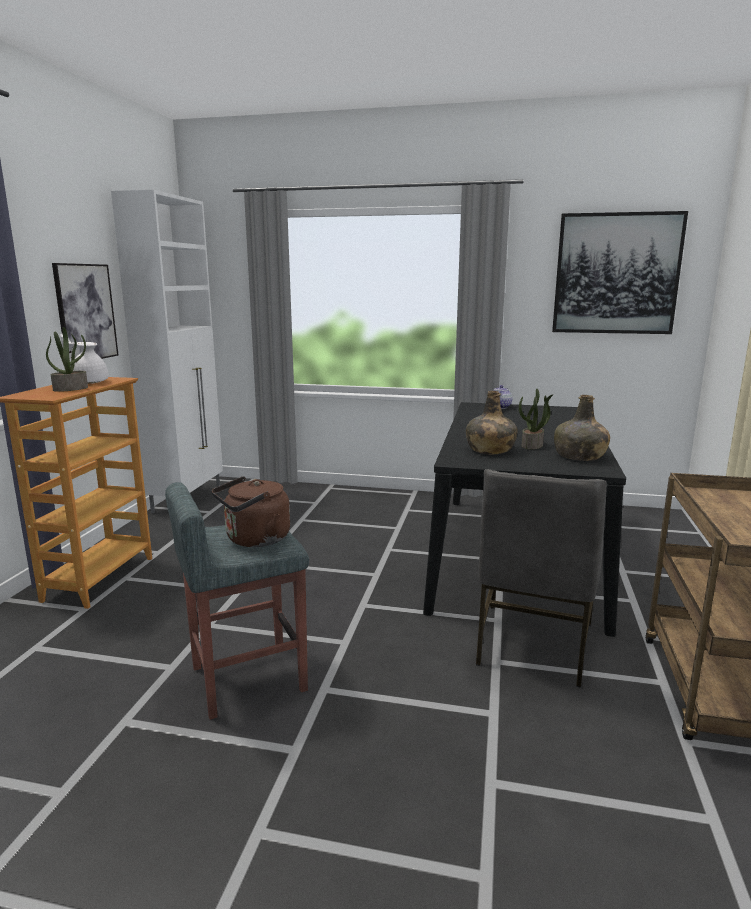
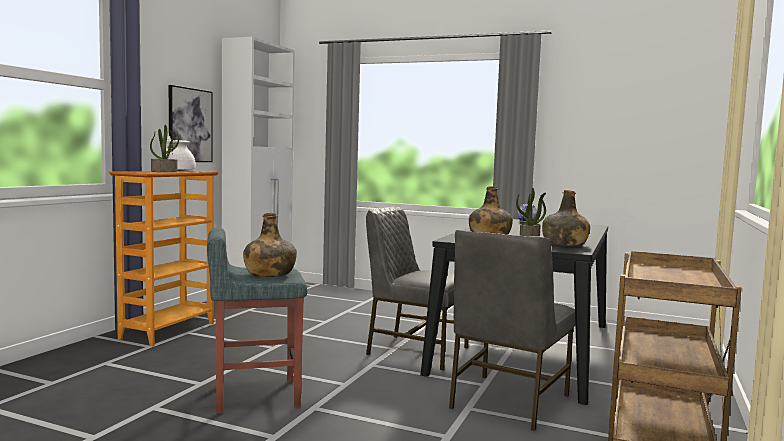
camera: 10 degrees right, 10 degrees down
(254, 540) = (269, 274): brown kettle -> green bottle
(402, 575) = (415, 351): none -> grey chair
(616, 274) = (637, 109): picture -> none

